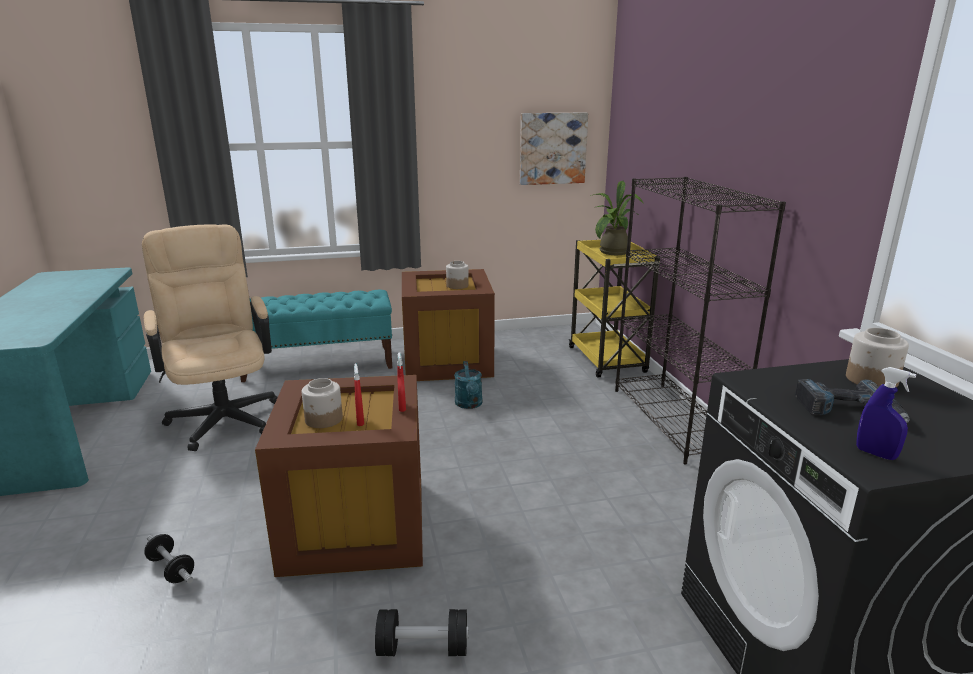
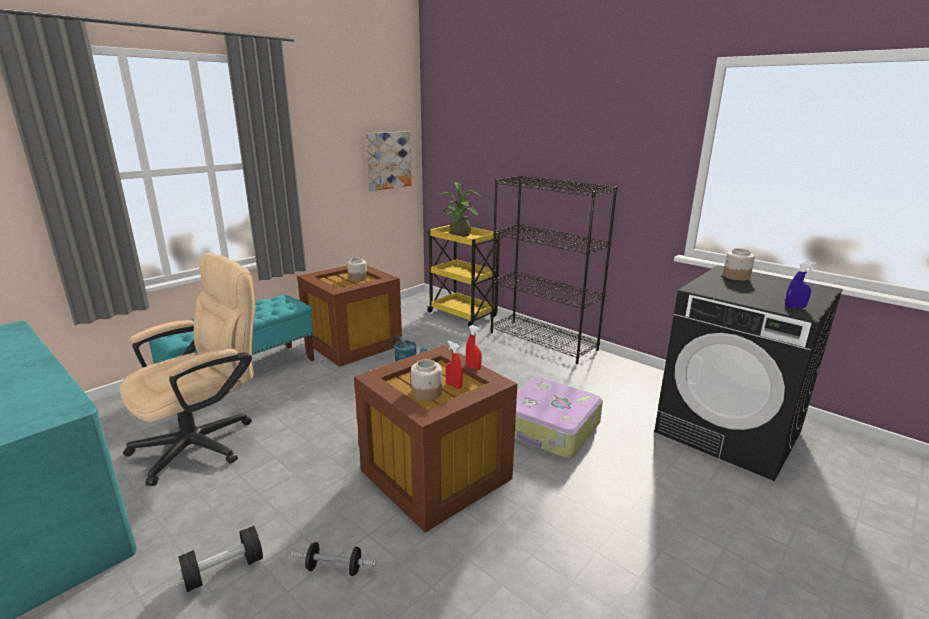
camera: 35 degrees left, 0 degrees up
(224, 415) = (205, 441): beige office chair -> beige office chair turned 105 degrees clockwise
(423, 648) = (572, 522): black dumbbell -> black dumbbell (224, 570)
(540, 529) = (549, 428): none -> suitcase
(848, 410) = (754, 292): power drill -> none

